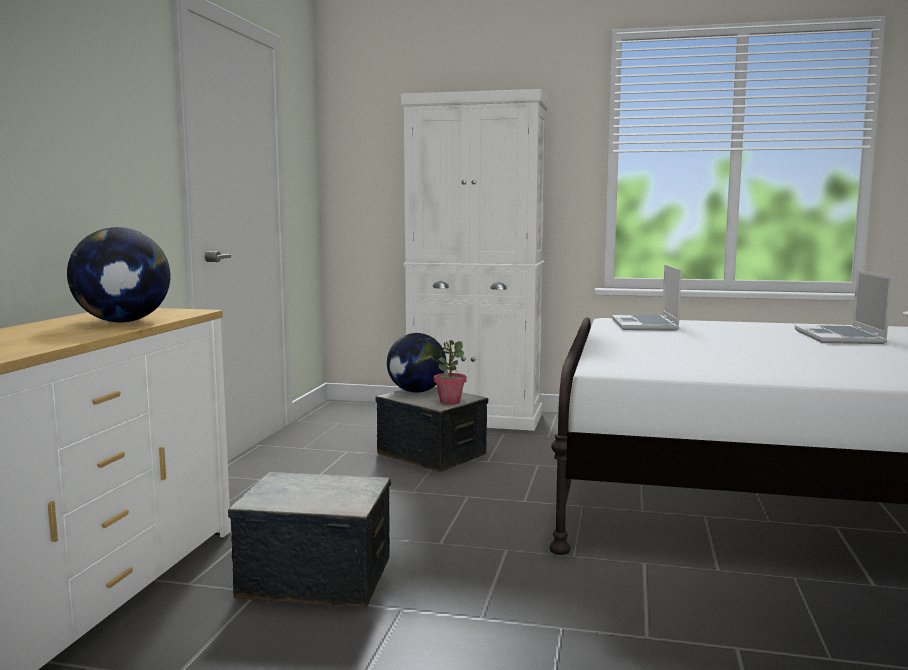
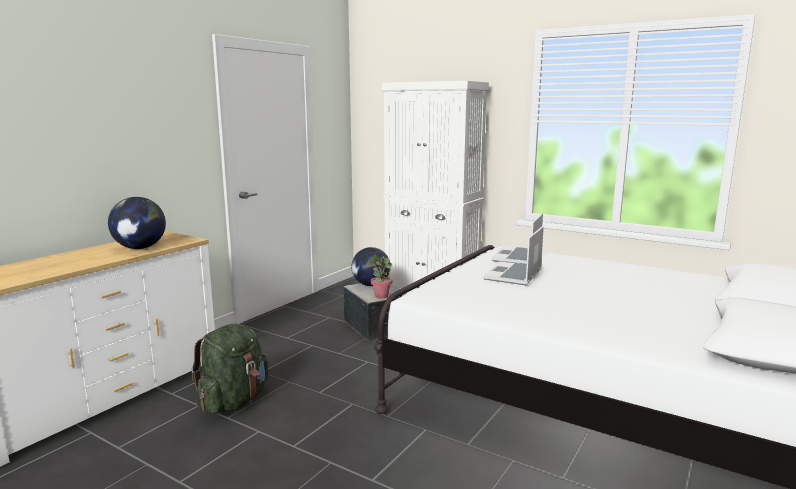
camera: 20 degrees right, 5 degrees up
(316, 577) = (234, 402): storage box -> green backpack
(840, 337) = (643, 285): laptop -> laptop (513, 275)

